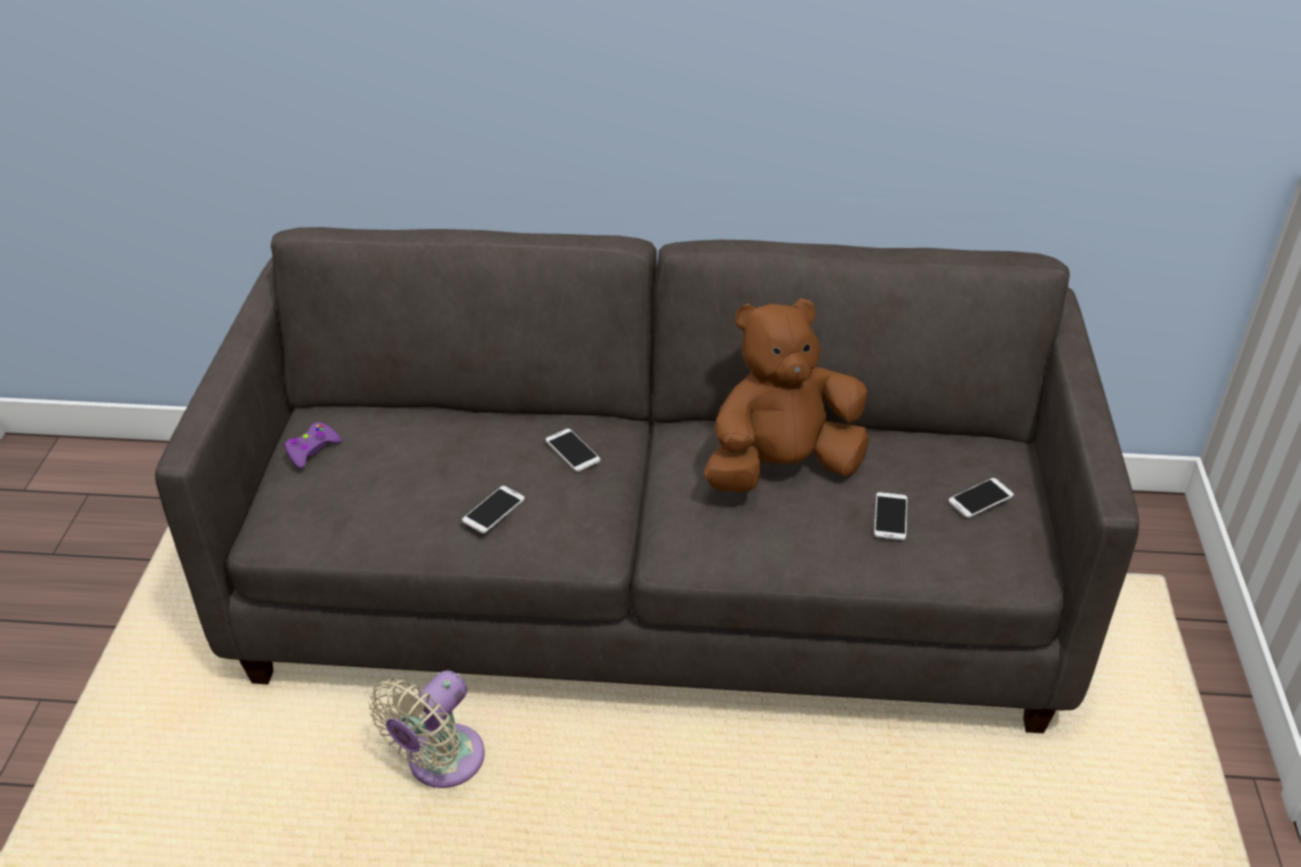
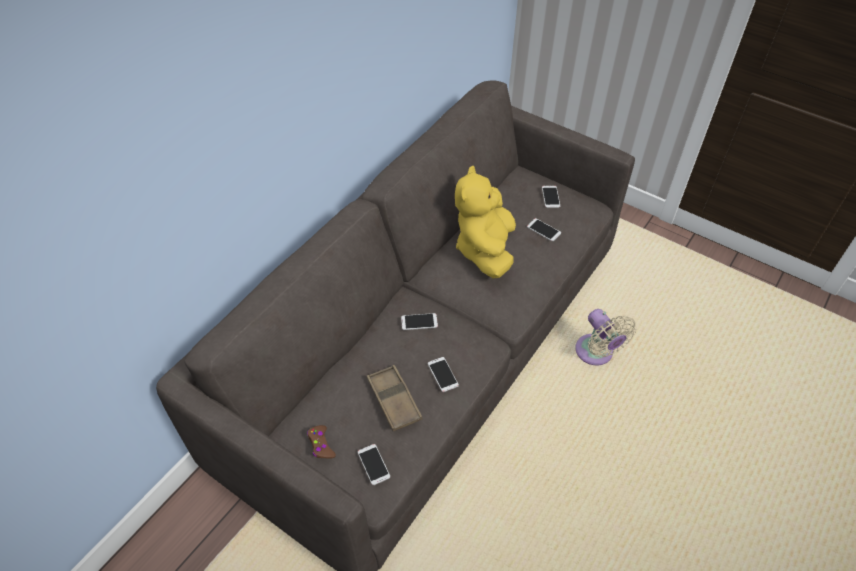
camera: 60 degrees left, 10 degrees up
(310, 509) = (373, 464): none -> phone
(312, 450) = (321, 445): purple game controller -> brown game controller
(418, 481) = (394, 400): none -> brown tray
(440, 763) = (484, 501): beige fan -> beige fan (596, 353)
(781, 468) = (485, 250): brown plush toy -> yellow plush toy

